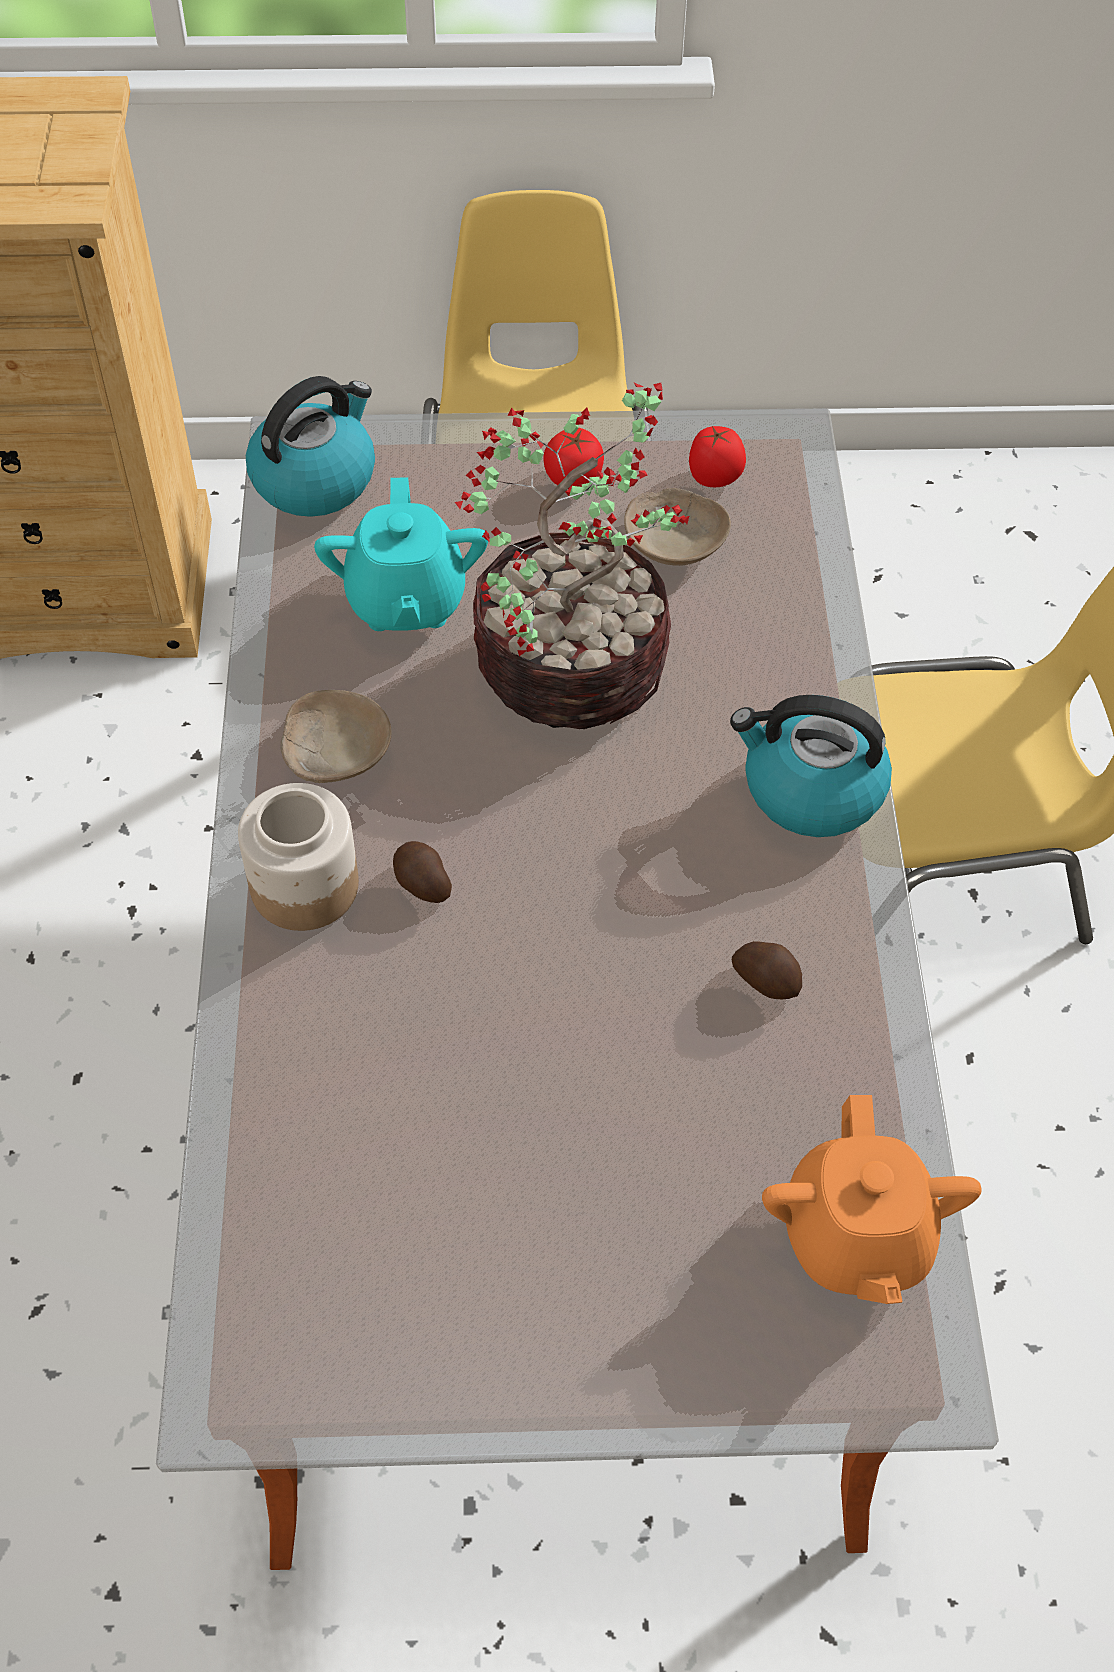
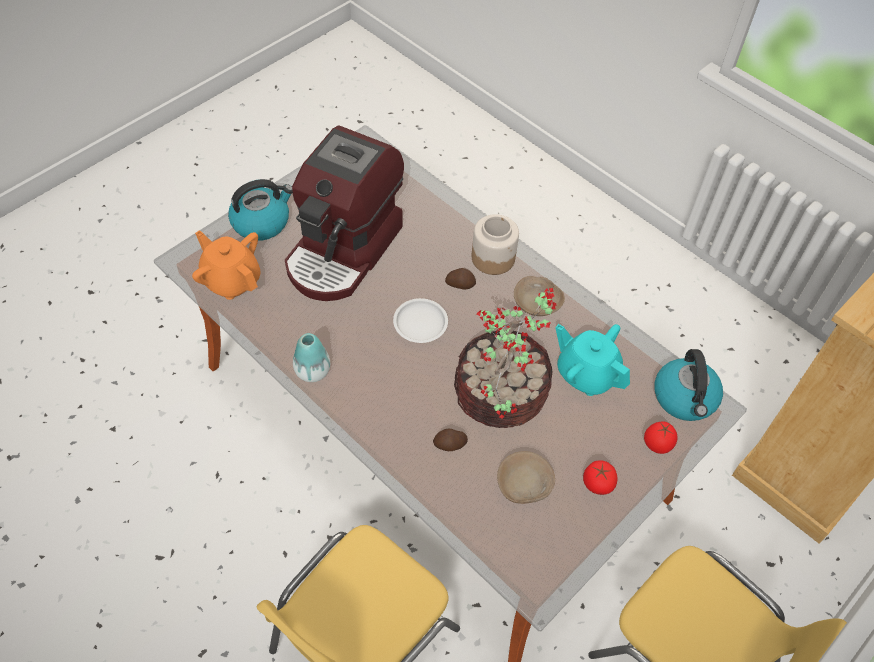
camera: 135 degrees right, 0 degrees up
(564, 1123) = (344, 251): none -> coffee machine
(571, 865) = (421, 323): none -> white plate
(714, 479) = (543, 534): tomato -> tomato (656, 445)
(766, 979) = (322, 333): potato -> potato (450, 445)
(810, 790) = (367, 412): kettle -> kettle (261, 222)
(844, 922) = (312, 371): none -> vase

